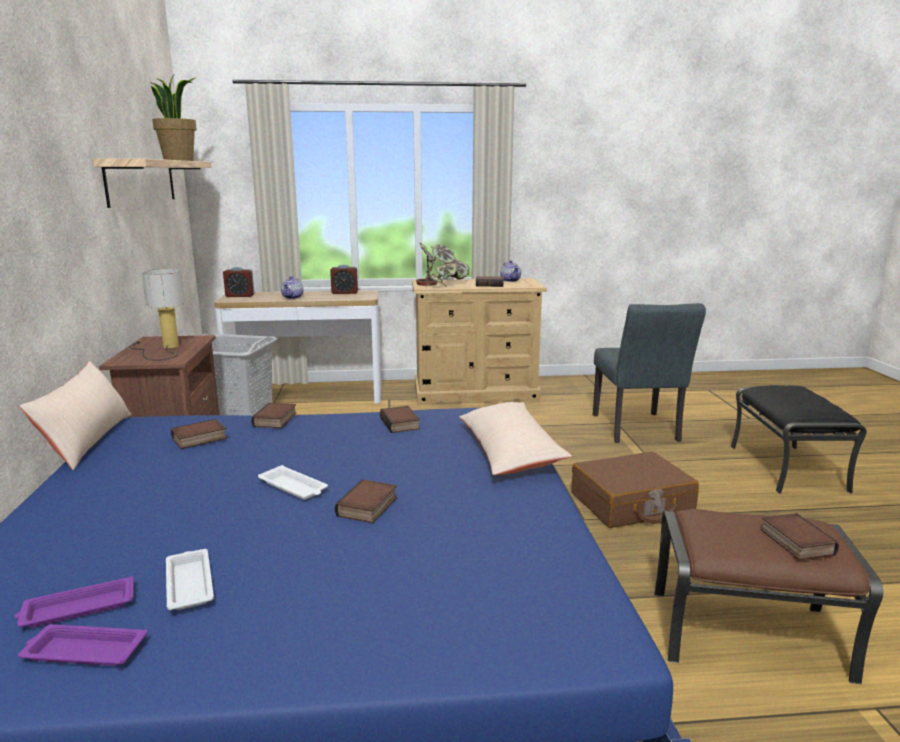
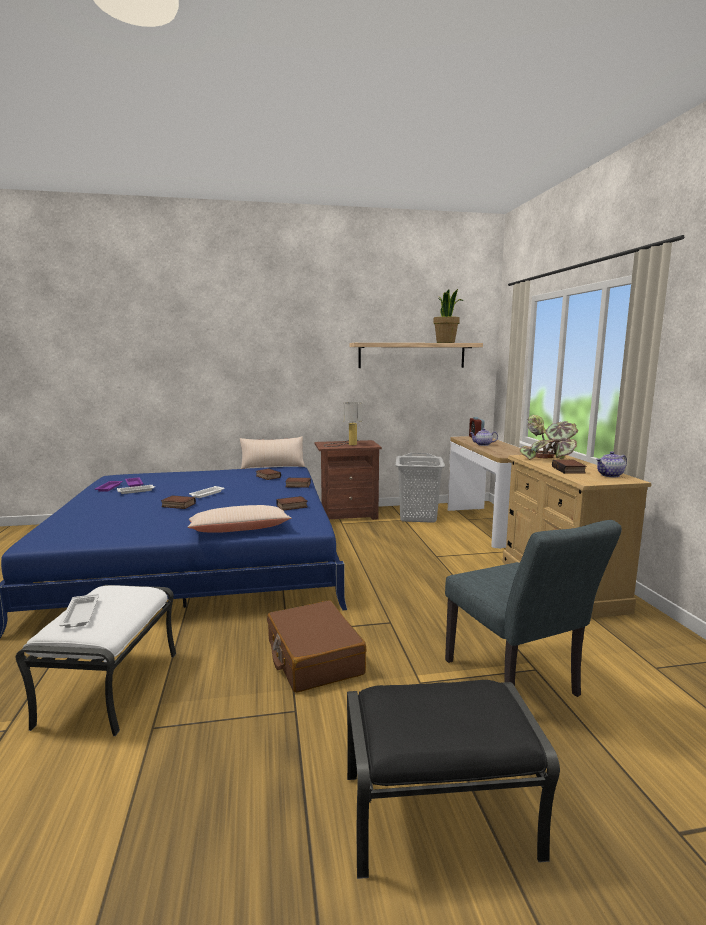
camera: 85 degrees right, 5 degrees down
(344, 293) = (517, 451): alarm clock -> none
(637, 430) = (517, 683): grey chair -> grey chair turned 105 degrees counterclockwise
(746, 635) = (110, 687): brown ottoman -> white ottoman
(794, 542) = (80, 615): book -> white tray

